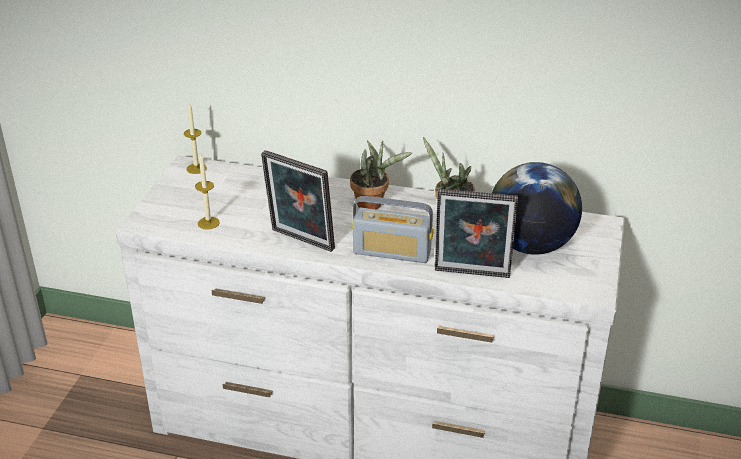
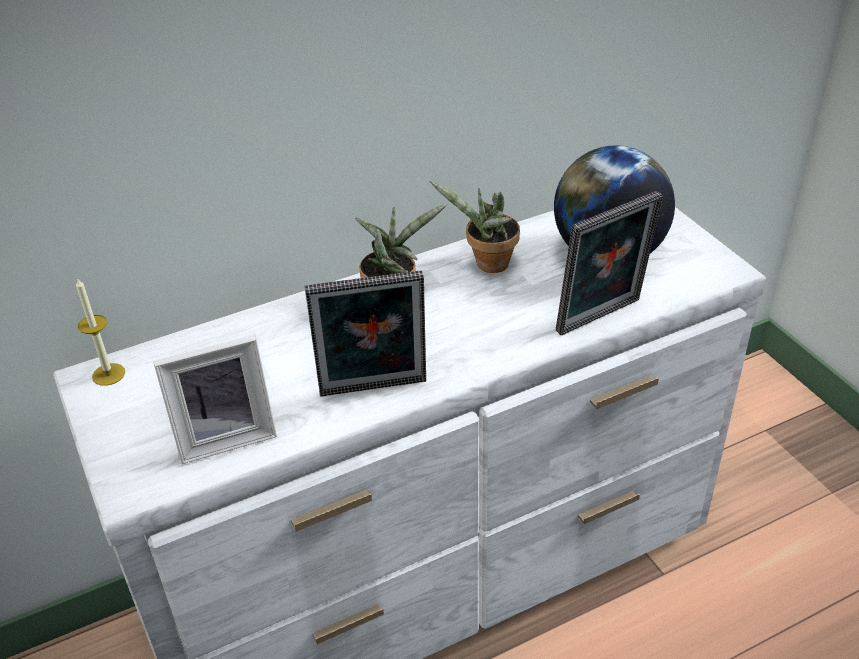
camera: 40 degrees left, 5 degrees up
(208, 223) = (225, 436): candle -> picture frame
(392, 252) = (490, 341): radio -> none

